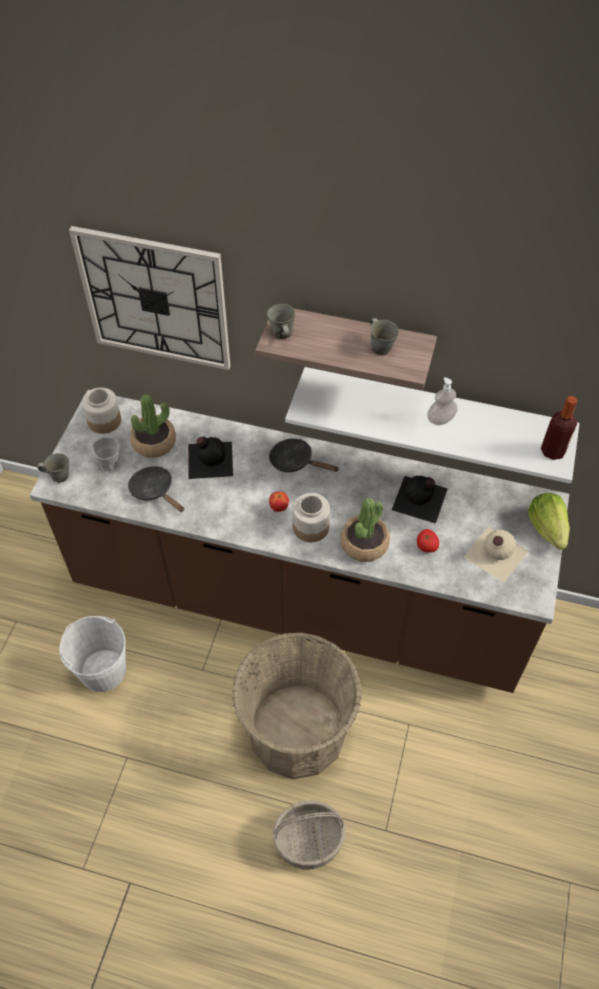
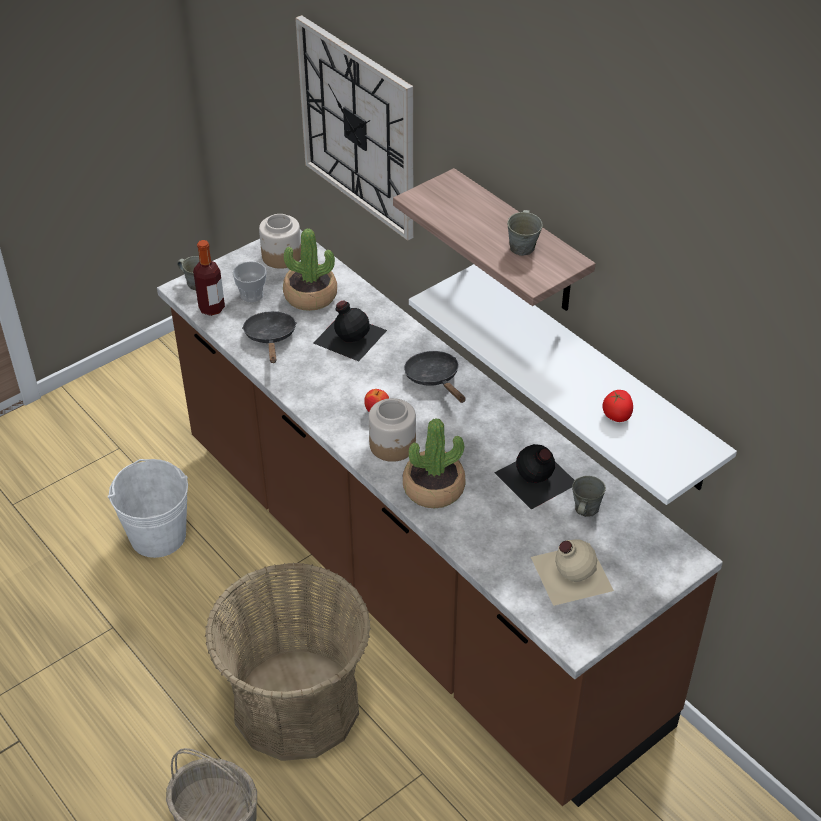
camera: 35 degrees right, 10 degrees down
(282, 333) = (433, 194): grey mug -> grey mug (585, 510)
(426, 546) = (499, 525): tomato -> tomato (617, 415)
(440, 419) = (573, 373): soap dispenser -> none
(547, 528) = (658, 581): lettuce -> none
(552, 451) = (673, 462): bottle -> bottle (212, 308)

